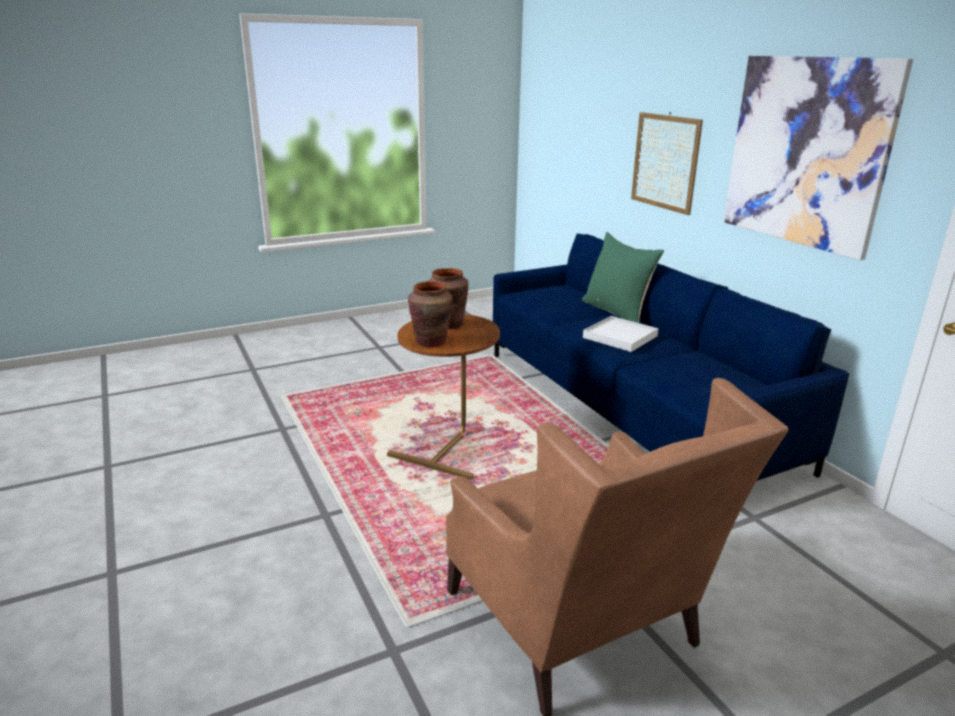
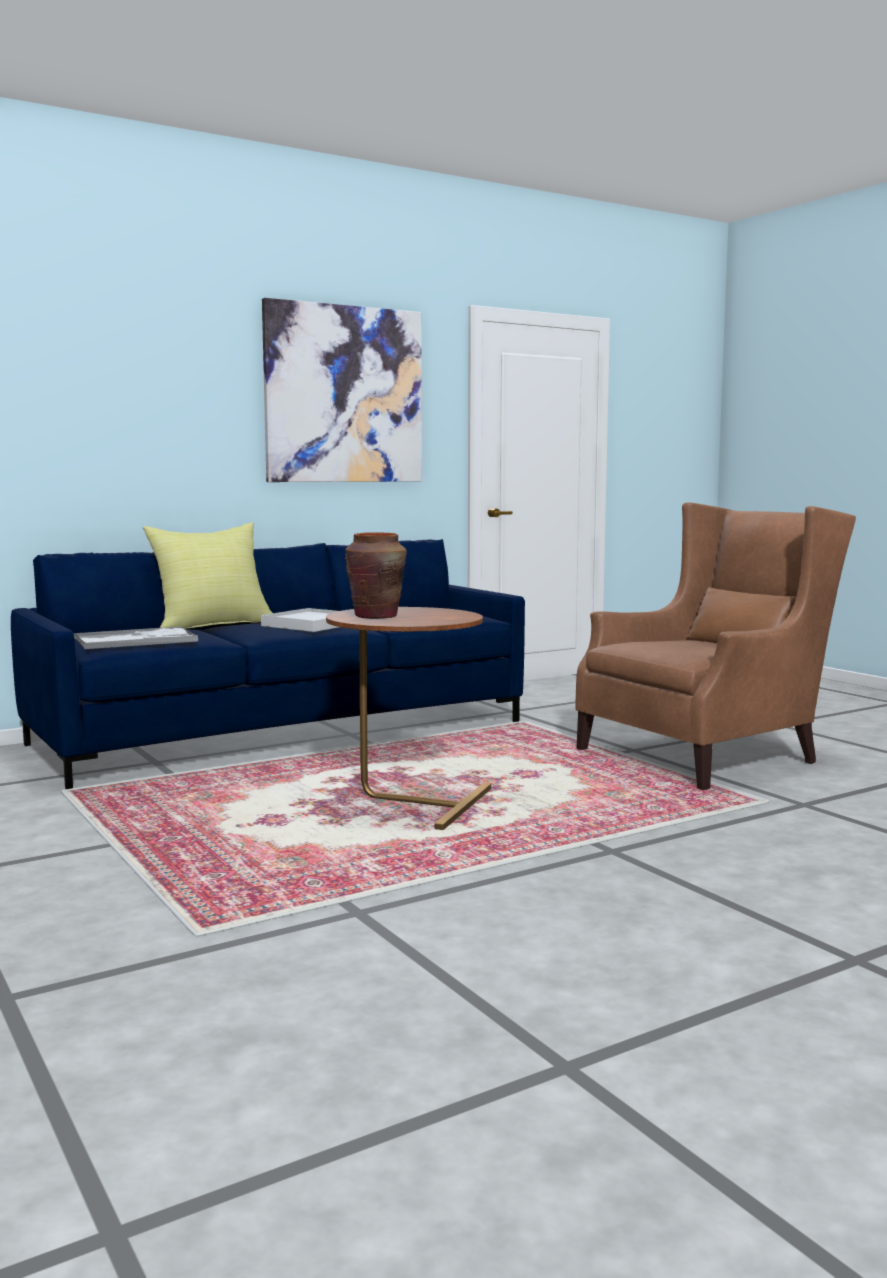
camera: 95 degrees left, 15 degrees down
(430, 341) = (444, 618): brown vase -> none
(543, 297) = (137, 640): none -> tray
(617, 311) = (213, 625): green pillow -> yellow pillow
(665, 160) = (147, 424): picture -> none

